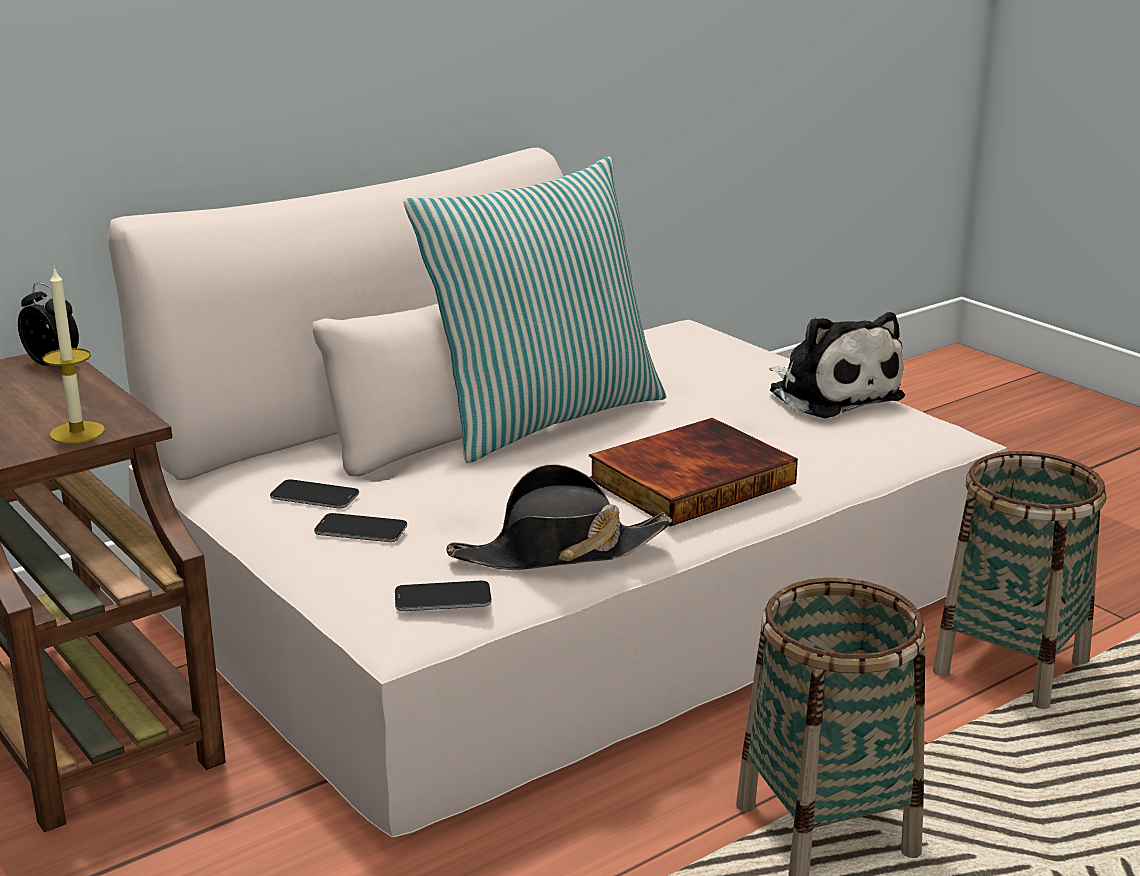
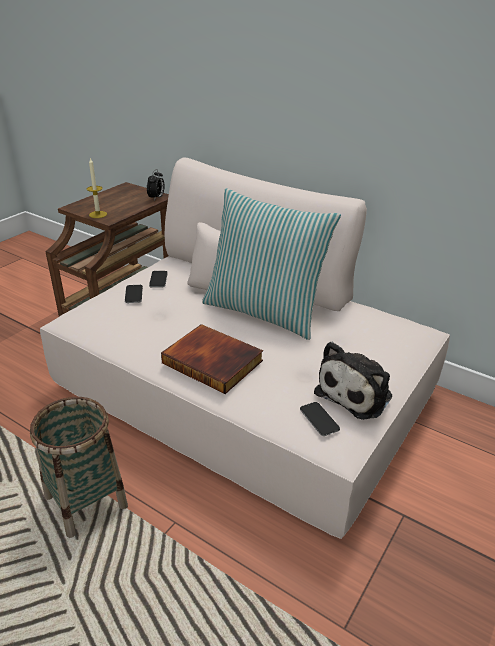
camera: 70 degrees right, 10 degrees up
(443, 598) = (83, 322): phone -> phone (319, 419)
(559, 551) = (128, 339): black hat -> none
(1010, 667) = (253, 565): basket -> none

